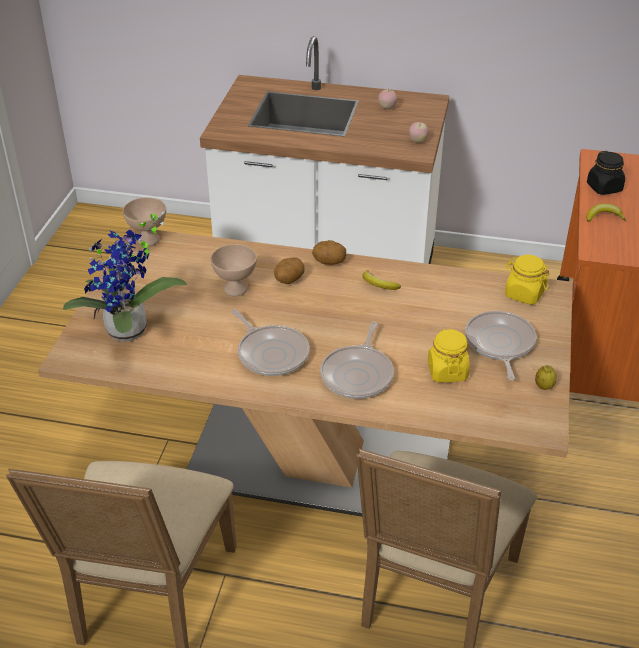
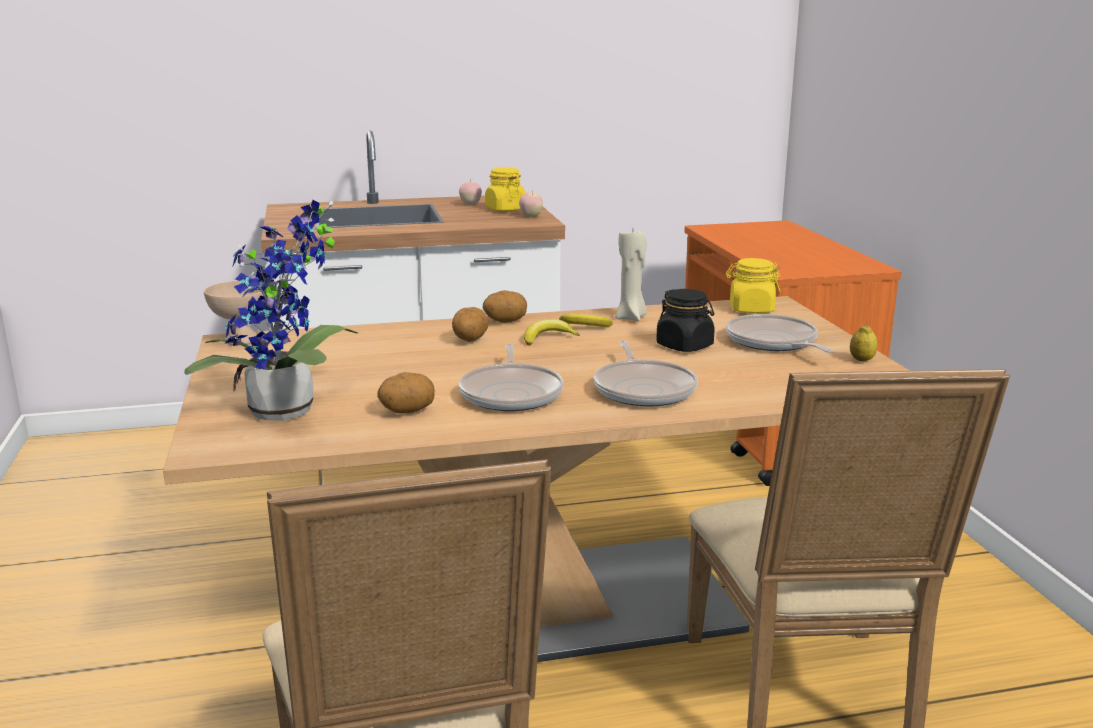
camera: 25 degrees left, 20 degrees down
(196, 353) = (407, 411): none -> potato
(235, 289) = (405, 356): beige bowl -> none
(271, 353) = (512, 393): frying pan -> frying pan turned 60 degrees clockwise
(422, 281) = (631, 318): none -> beige candle
(447, 371) = (744, 369): yellow jar -> yellow jar (505, 209)
(603, 217) = (763, 255): banana -> banana (547, 338)
(604, 188) = (739, 241): black jar -> black jar (685, 346)

